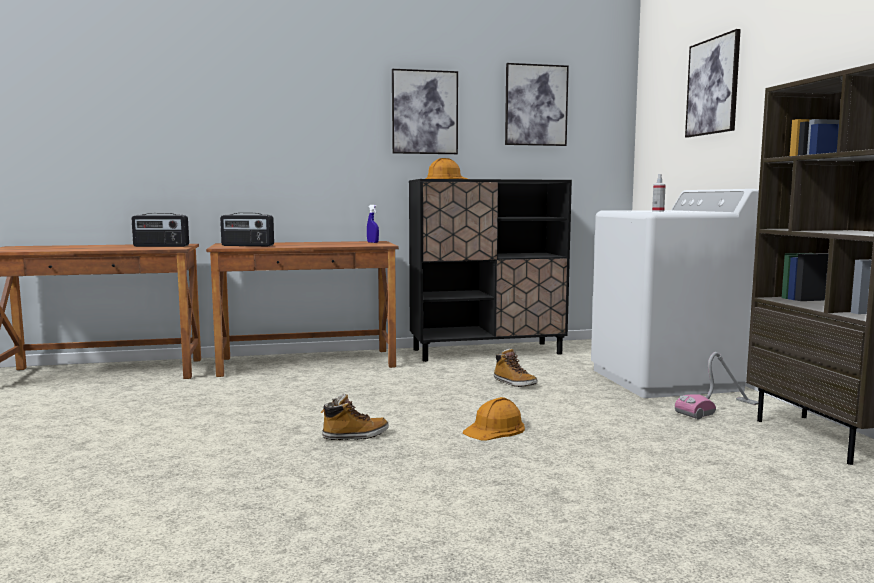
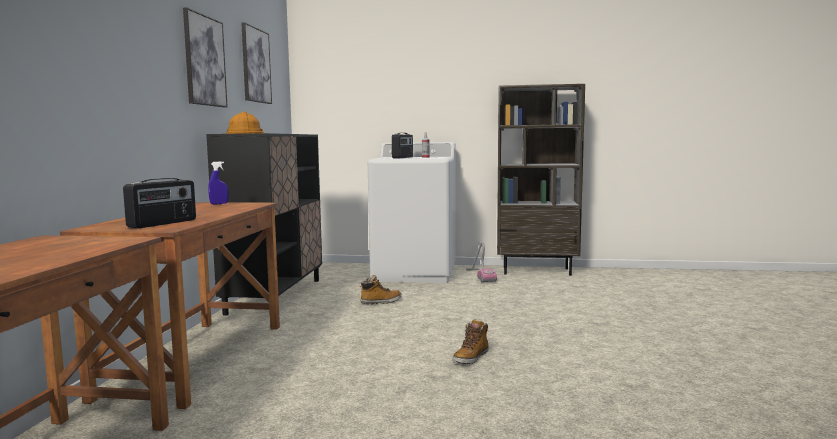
camera: 70 degrees left, 0 degrees up
(161, 246) = (68, 244): radio -> radio (403, 157)
(355, 436) = (471, 358): boot -> boot turned 150 degrees counterclockwise
(495, 429) = (482, 320): orange hard hat -> none
(713, 86) = (392, 72): picture -> none

